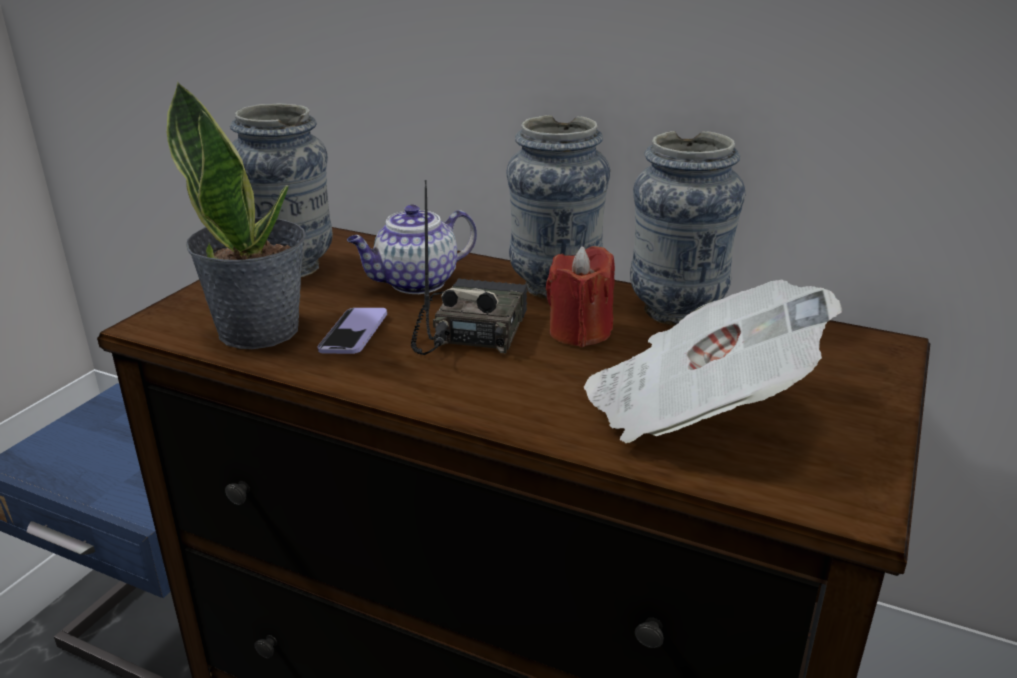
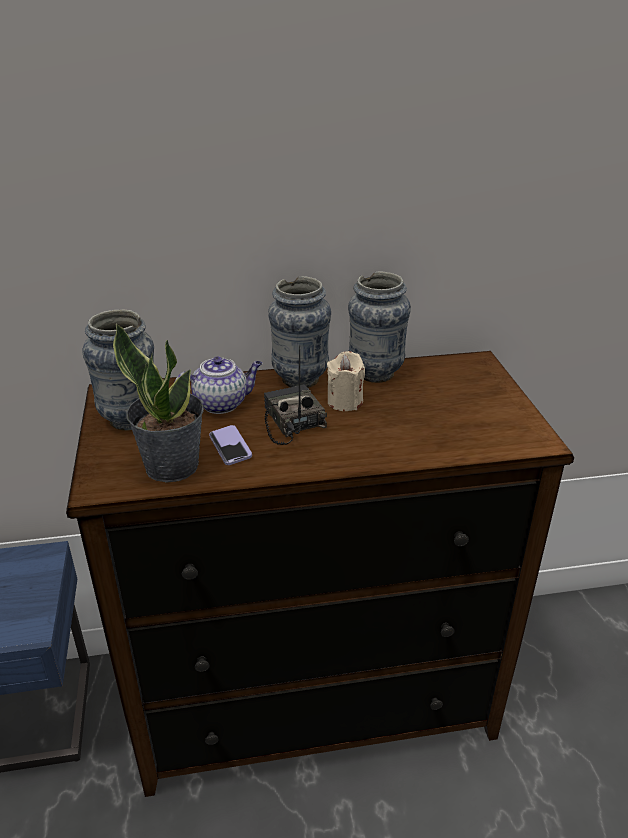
camera: 35 degrees left, 5 degrees up
(415, 283) = (221, 403): teapot -> teapot turned 135 degrees counterclockwise
(579, 332) = (345, 402): red candle -> beige candle
(695, 410) = (441, 423): newspaper -> none

